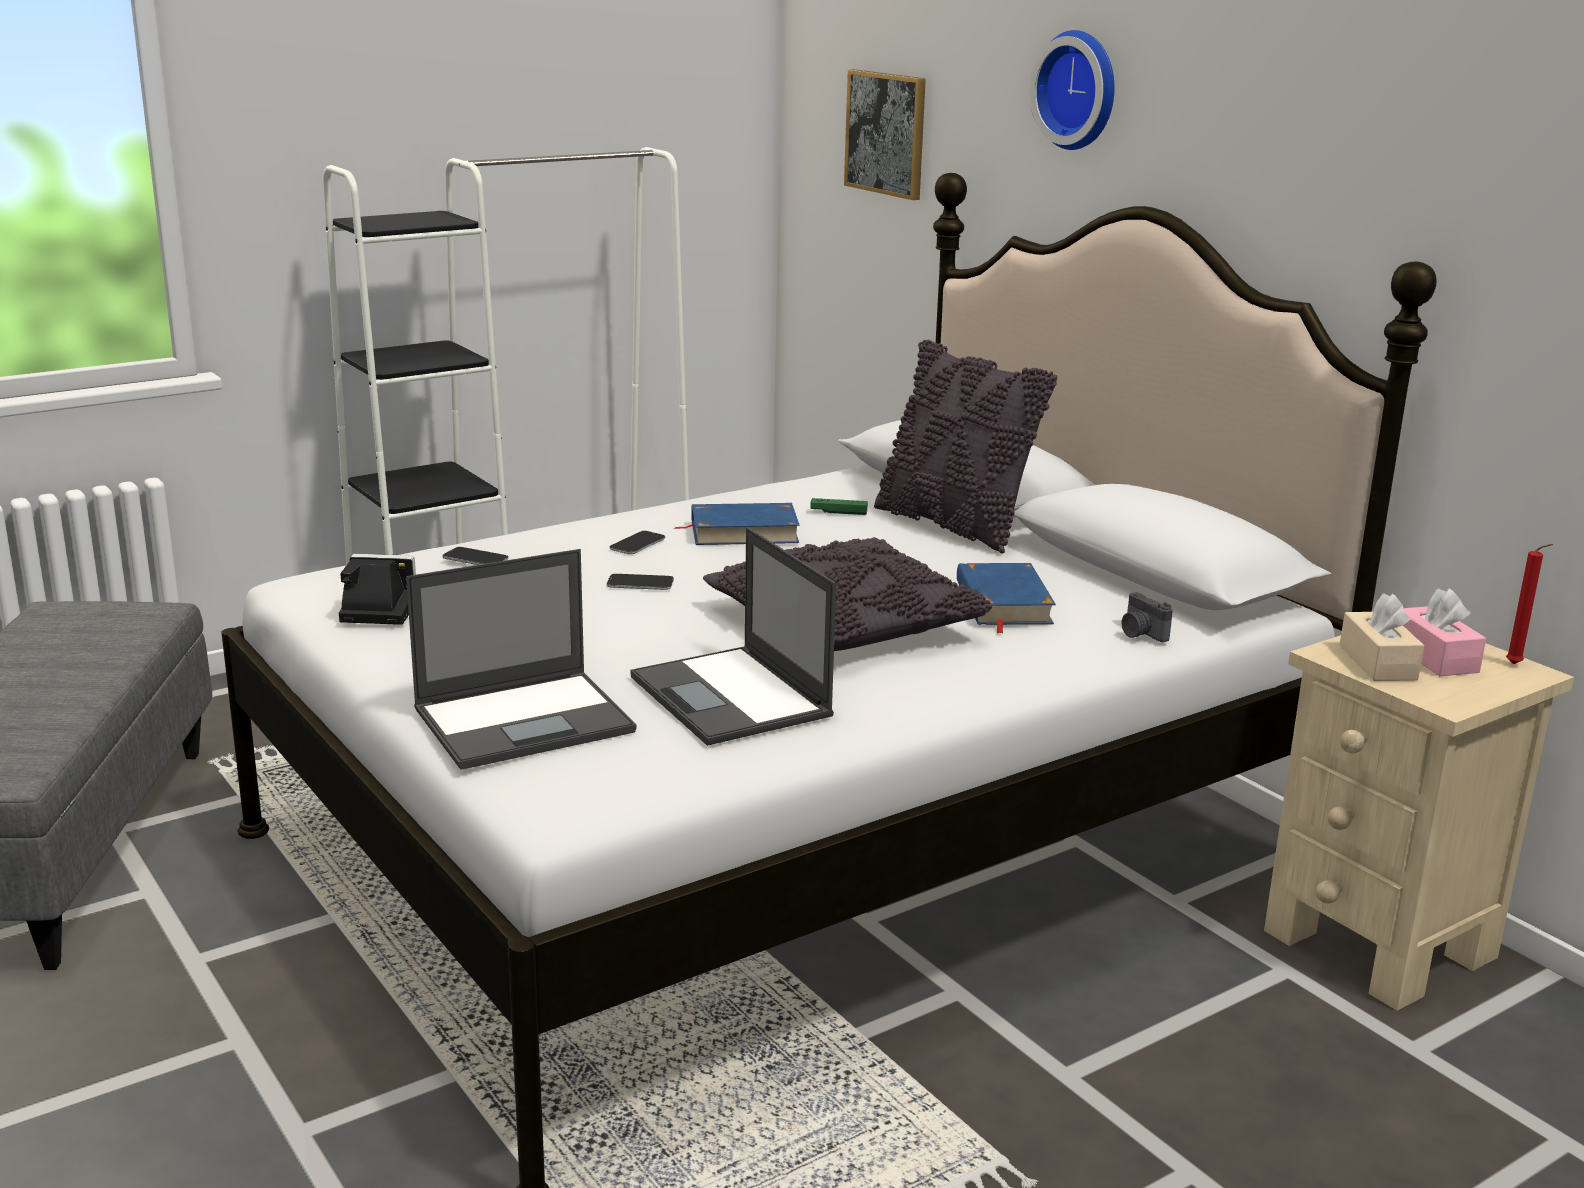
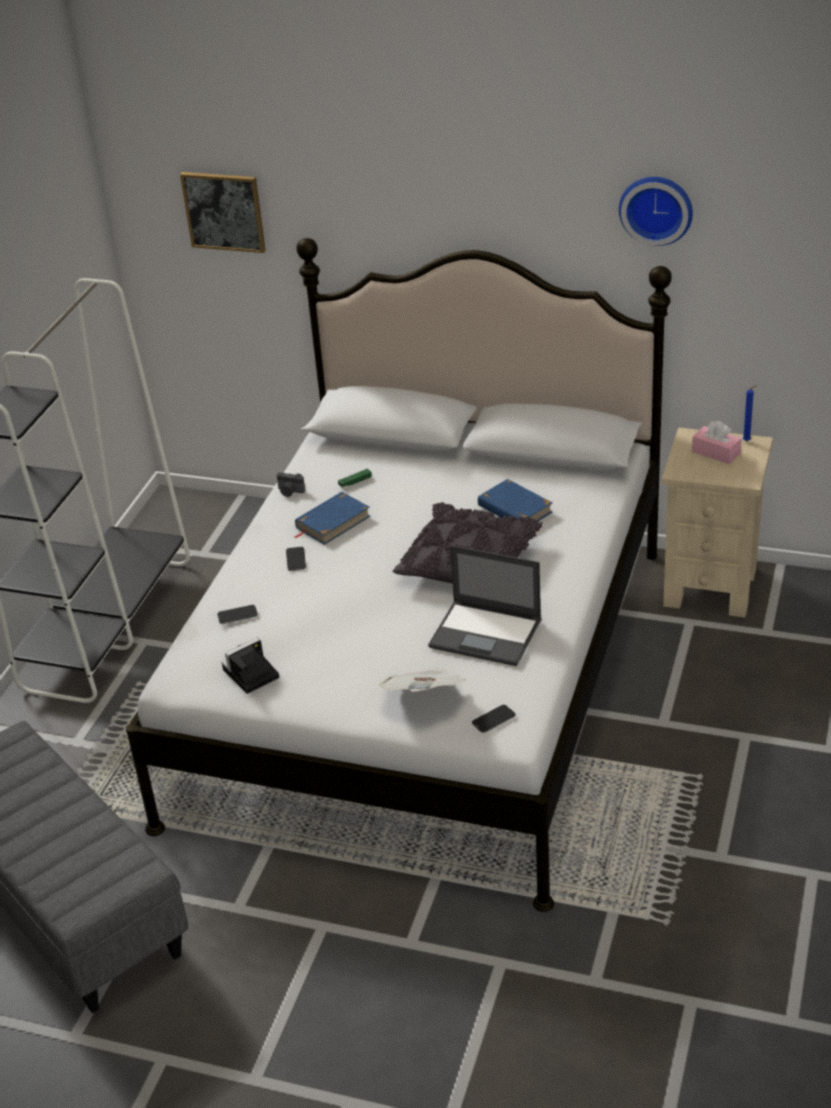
camera: 35 degrees left, 15 degrees up
(526, 720) = (424, 697): laptop -> newspaper
(640, 583) = (344, 587): phone -> phone (493, 719)
(955, 525) = (421, 462): black pillow -> none
(1080, 90) = (396, 182): wall clock -> wall clock (656, 208)
(1141, 633) = (593, 499): camera -> camera (290, 492)
(1377, 663) = (700, 468): beige tissue box -> none
(1516, 665) = (747, 441): red candle -> blue candle

